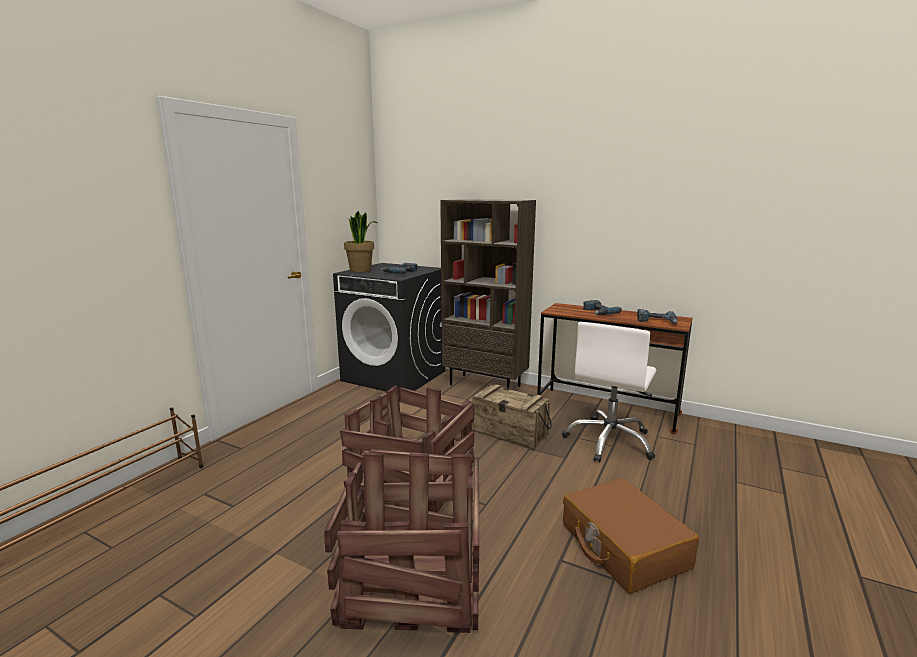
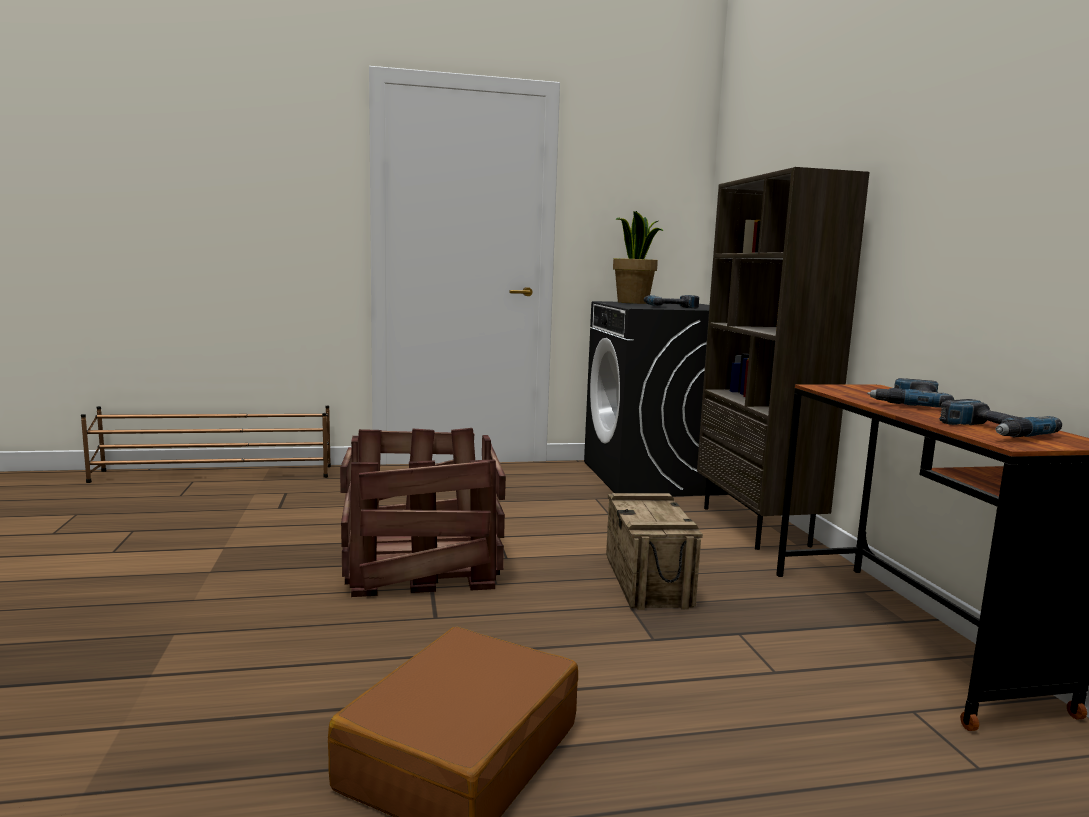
camera: 50 degrees right, 5 degrees down
(411, 581) = (232, 621): crate -> none
(609, 441) = (784, 665): white office chair -> none

